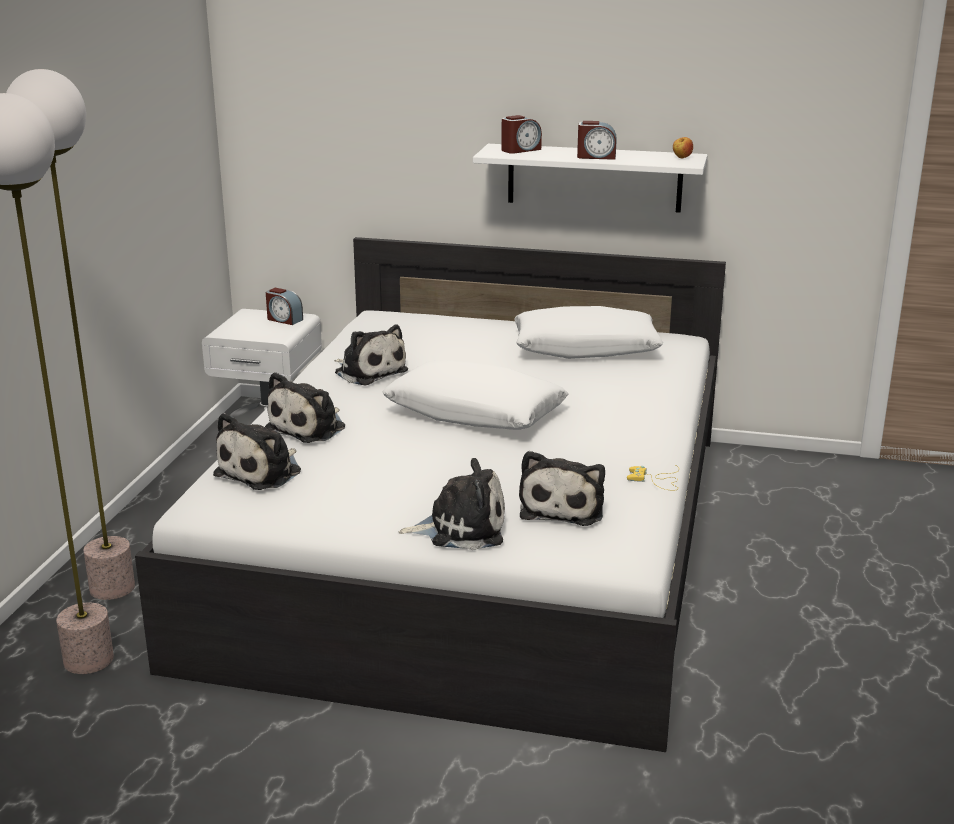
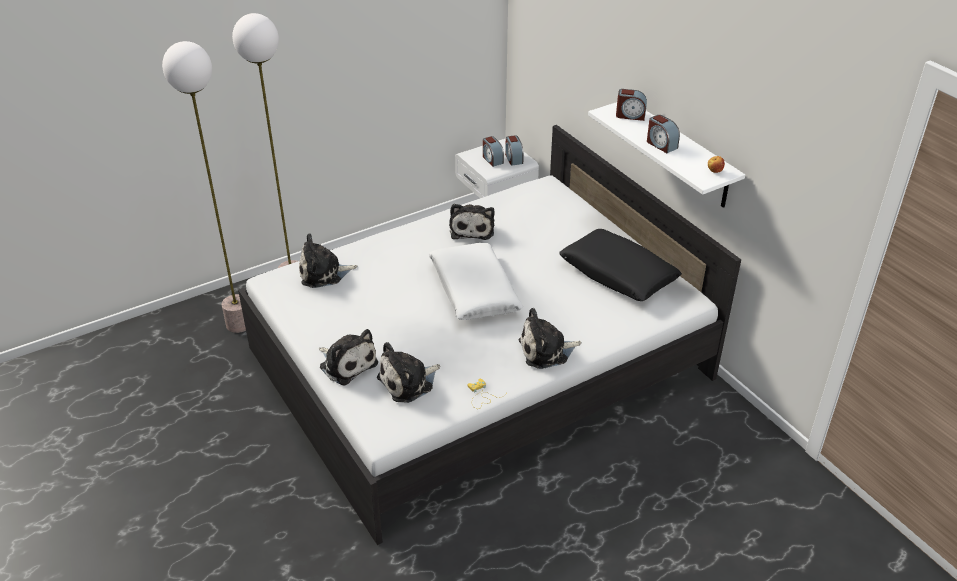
camera: 45 degrees right, 15 degrees up
(260, 328) = (492, 159): none -> alarm clock
(309, 428) = (385, 255): plush toy -> plush toy (546, 351)
(585, 348) = (618, 274): white pillow -> black pillow

